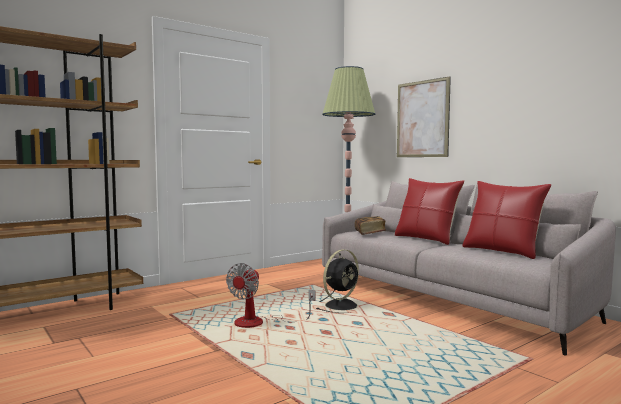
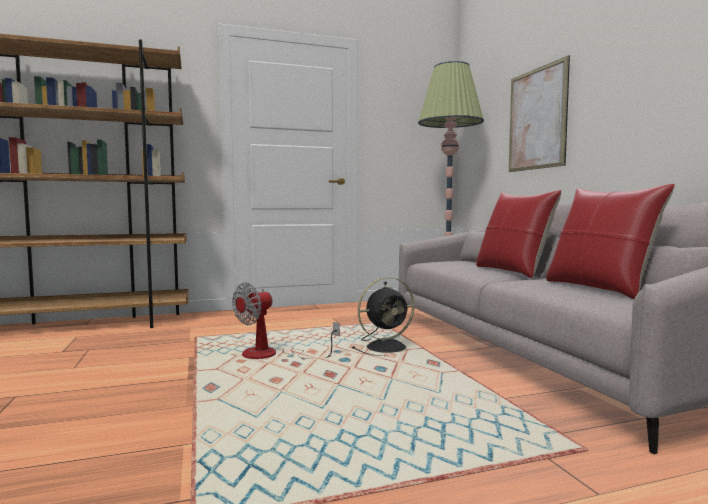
camera: 20 degrees right, 0 degrees up
(370, 233) = (449, 263): book -> none

